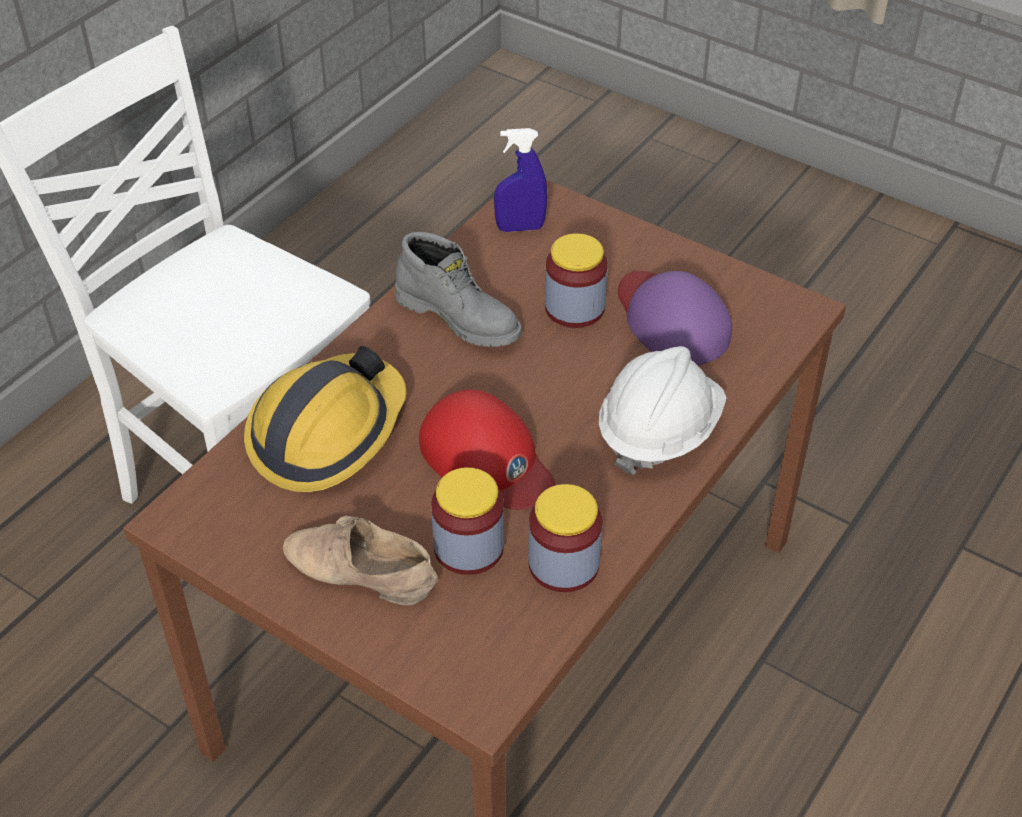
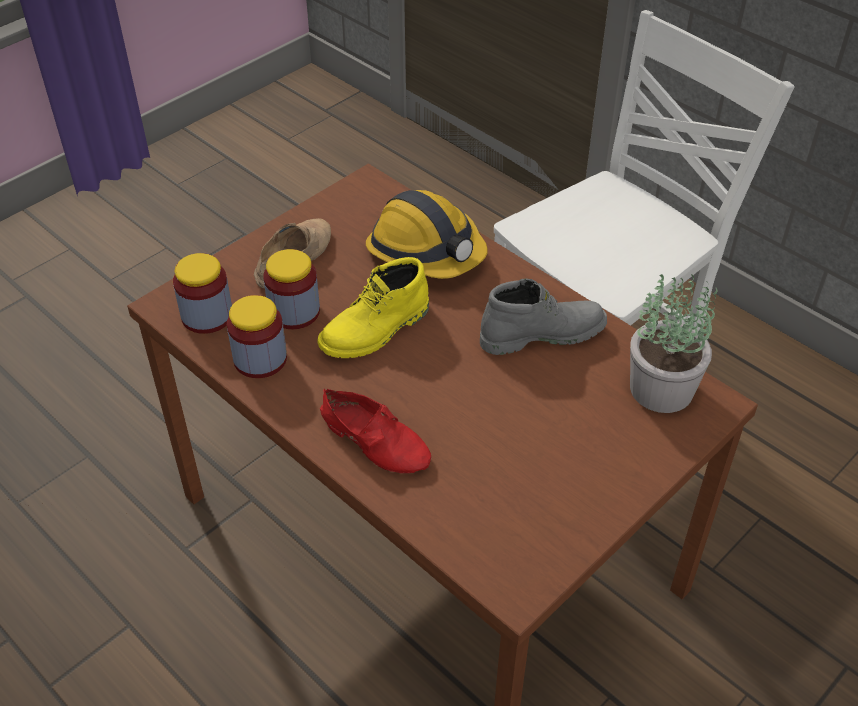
camera: 100 degrees right, 0 degrees up
(460, 317) = (542, 333): grey boot -> grey boot turned 150 degrees counterclockwise
(486, 459) = (376, 331): red cap -> yellow boot
(520, 228) = (662, 388): blue spray bottle -> potted plant
(574, 308) = (543, 409): jar -> jar (207, 316)
(658, 431) = (376, 439): white hard hat -> red shoe
(671, 320) = (516, 477): purple cap -> none

